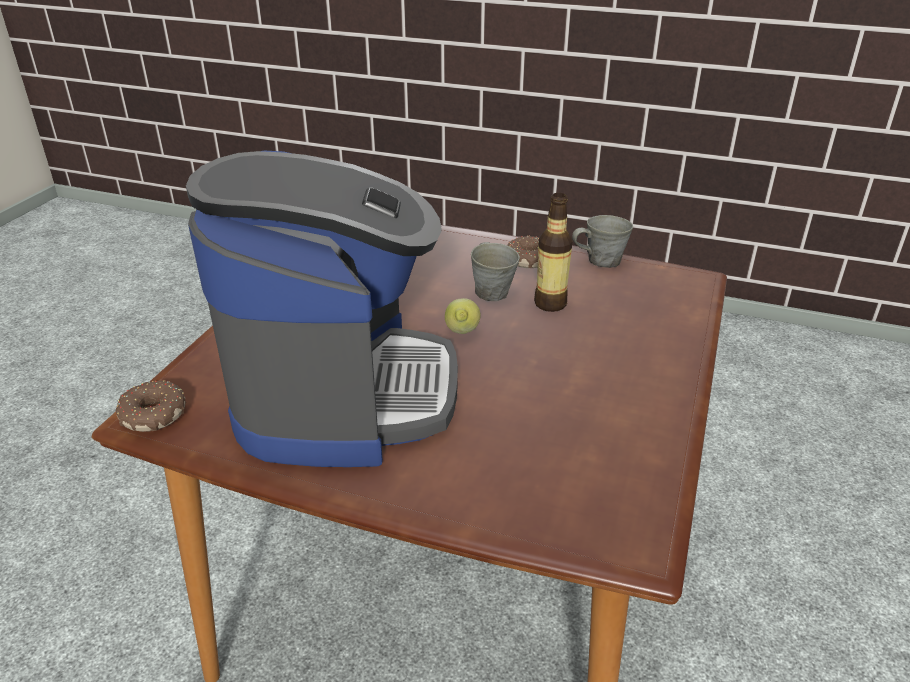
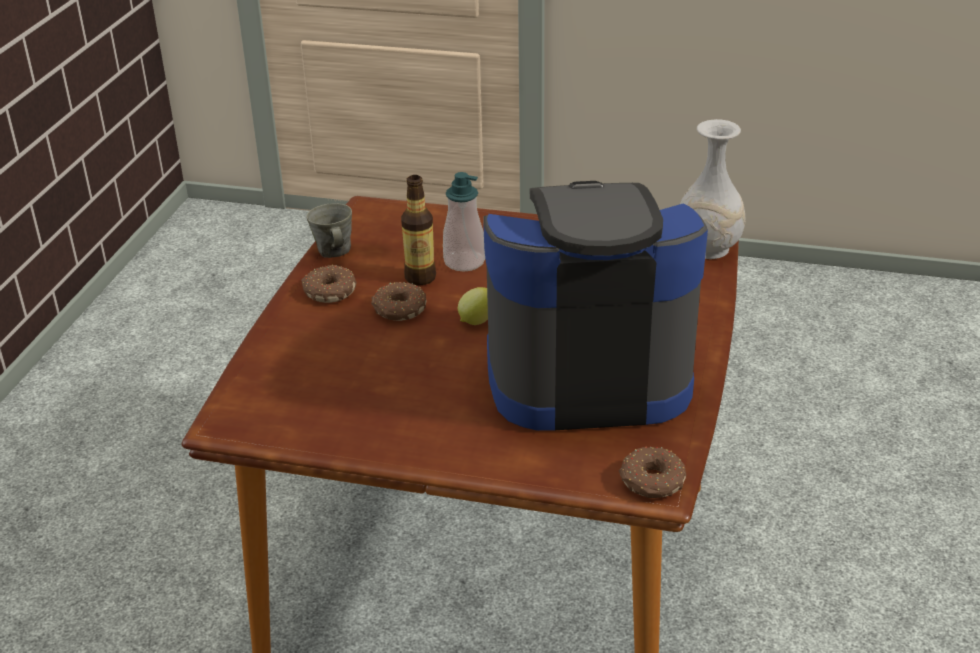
camera: 95 degrees left, 0 degrees up
(492, 291) = (399, 310): grey mug -> donut
(582, 330) = (464, 262): none -> soap dispenser
(620, 543) = (707, 249): none -> white vase

